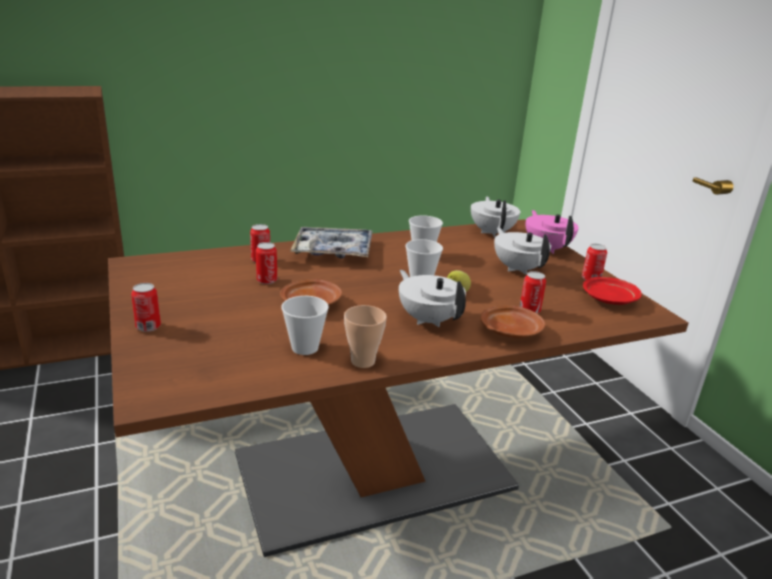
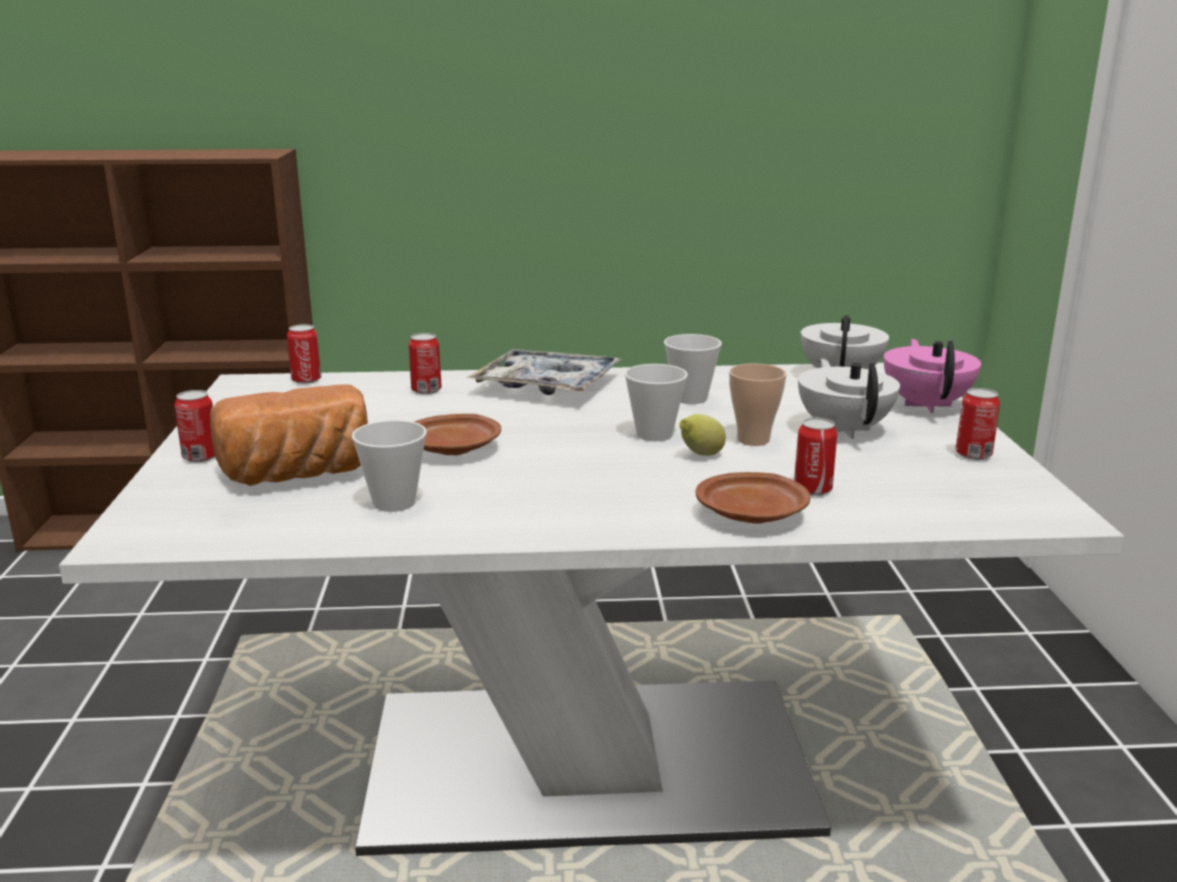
camera: 20 degrees right, 5 degrees down
(227, 334) = (298, 476): none -> bread
(267, 280) = (413, 415): can -> can (306, 380)
(363, 361) = (466, 529): cup -> cup (753, 440)
(374, 472) = (588, 764): brown dining table -> white dining table
(428, 319) = (622, 485): white teapot -> none
(609, 299) = (985, 486): red plate -> none

